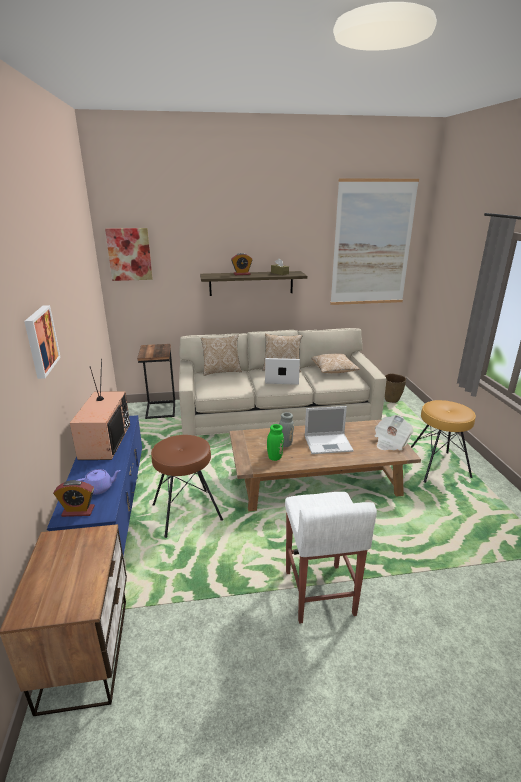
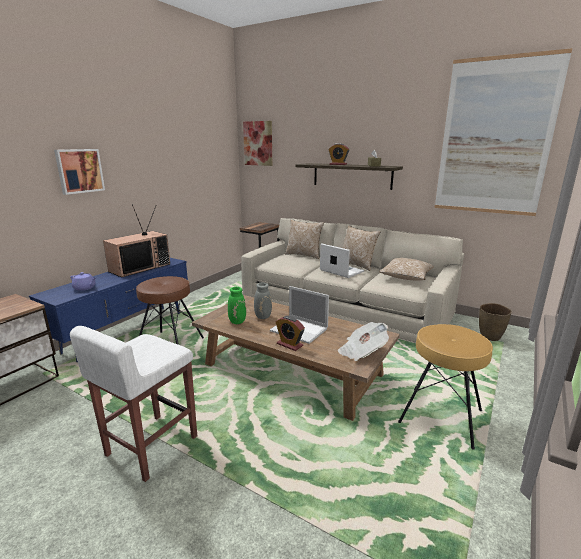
camera: 40 degrees right, 5 degrees down
(78, 511) = (53, 294): alarm clock -> alarm clock (289, 345)

